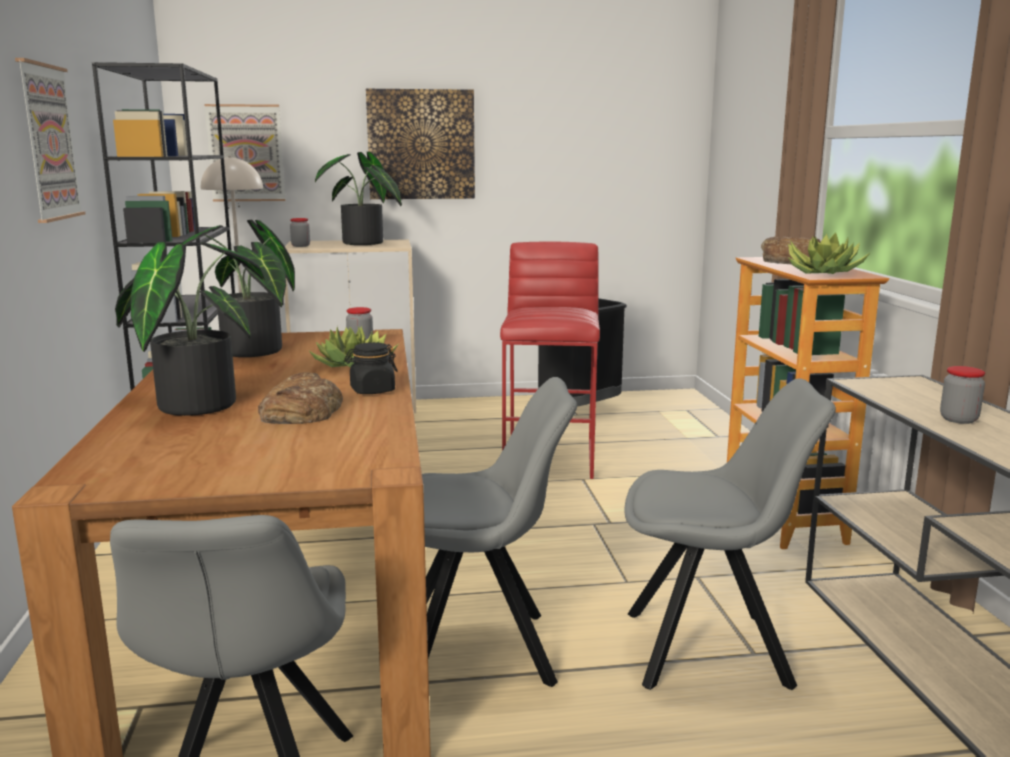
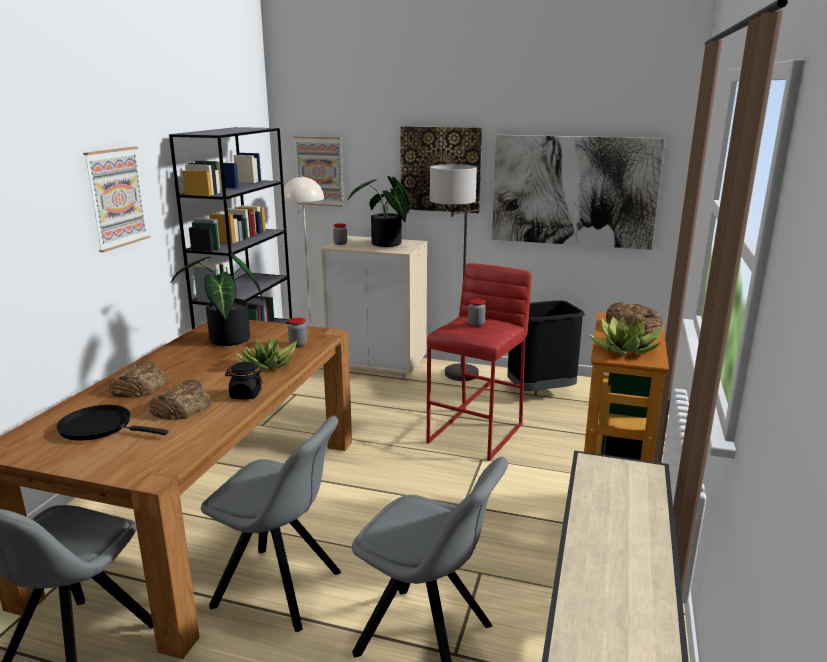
camera: 25 degrees right, 5 degrees up
(195, 403) = (139, 386): potted plant -> bread
(208, 444) = (100, 427): none -> black frying pan
(464, 411) = (453, 376): none -> grey floor lamp
(586, 165) = (573, 191): none -> picture
(958, 419) = (609, 528): jar -> jar (476, 324)

